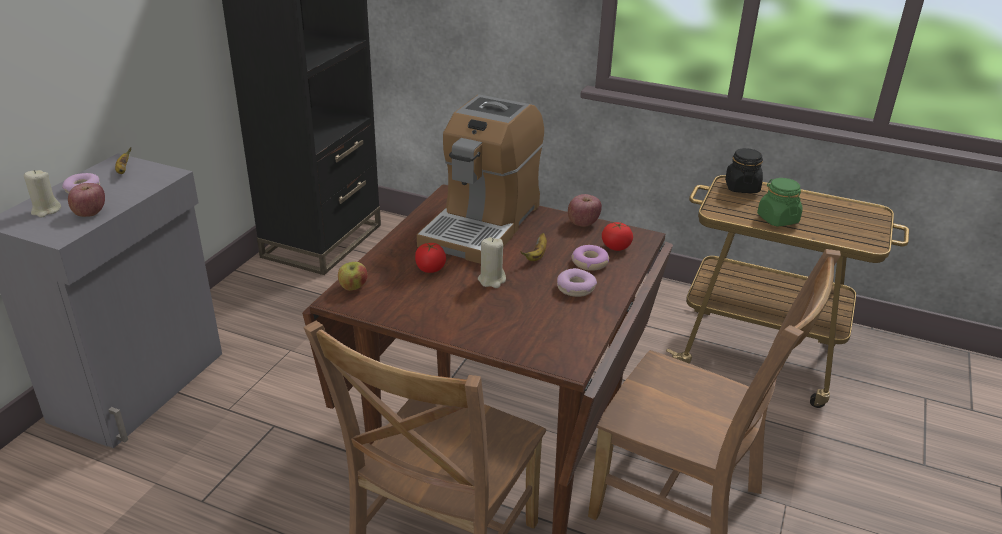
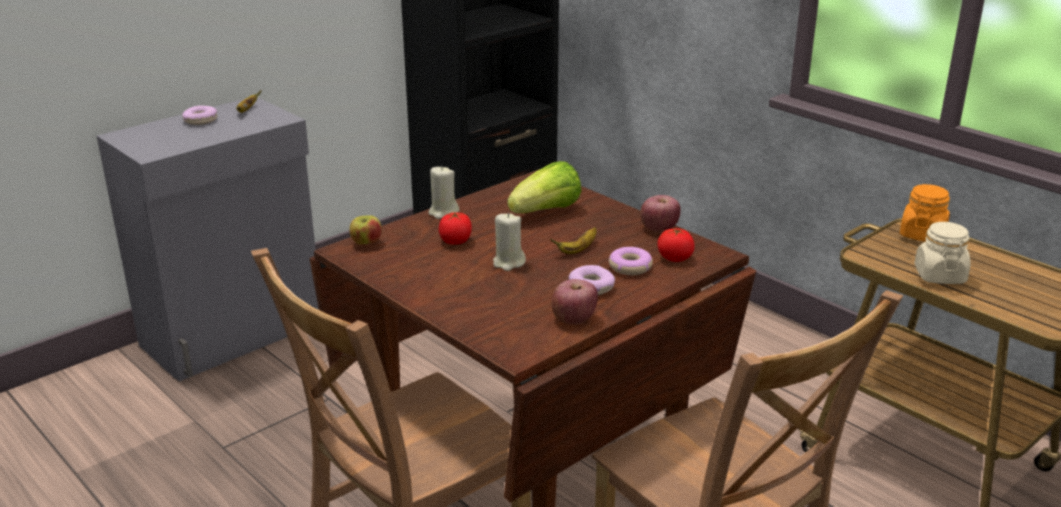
camera: 25 degrees right, 5 degrees down
(46, 210) = (157, 132): beige candle -> beige candle (443, 212)
(90, 213) = (190, 140): apple -> apple (573, 319)
(482, 224) = (546, 211): coffee machine -> lettuce
(741, 187) = (922, 234): black jar -> orange jar
(777, 219) = (939, 275): green jar -> beige jar

